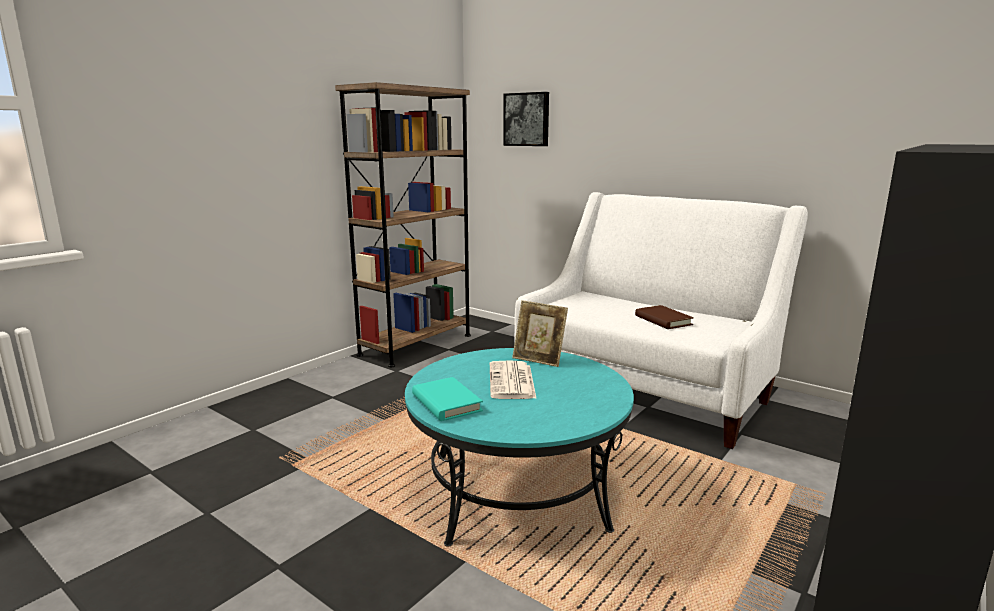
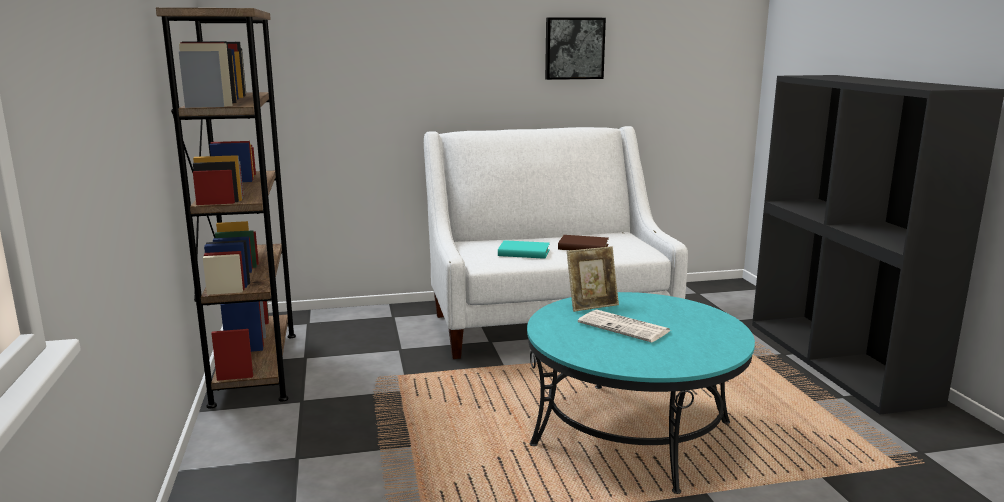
camera: 50 degrees left, 0 degrees up
(446, 403) = (636, 360): turquoise book -> turquoise book (524, 253)
(527, 119) = (315, 49): picture -> picture (574, 48)

